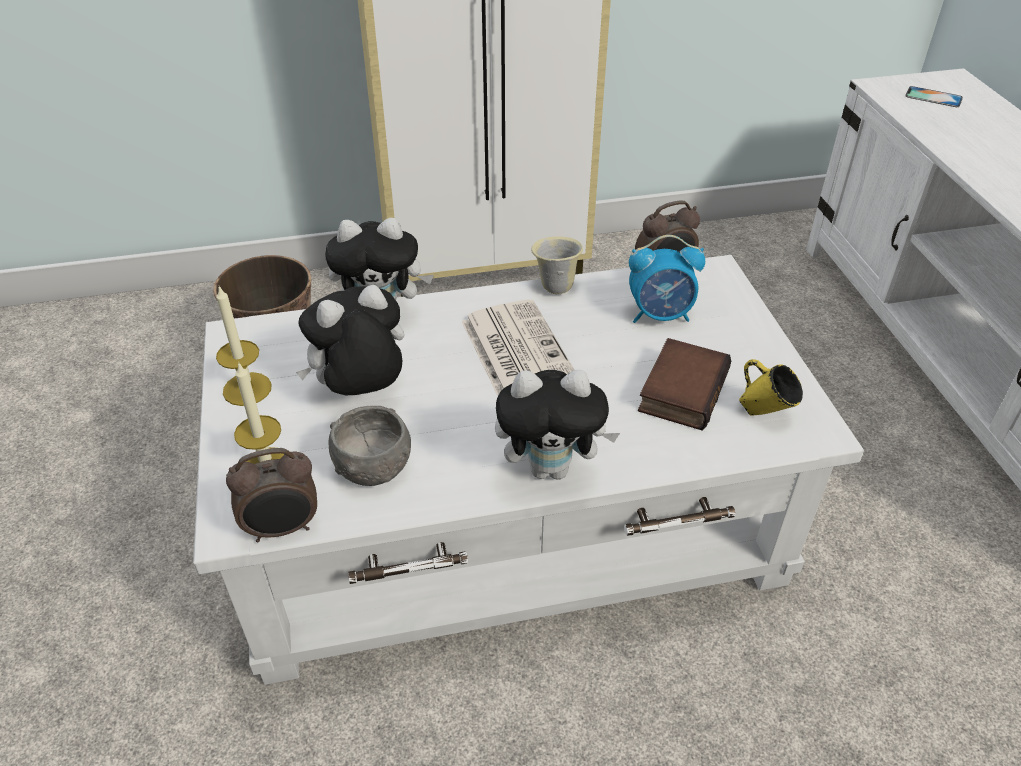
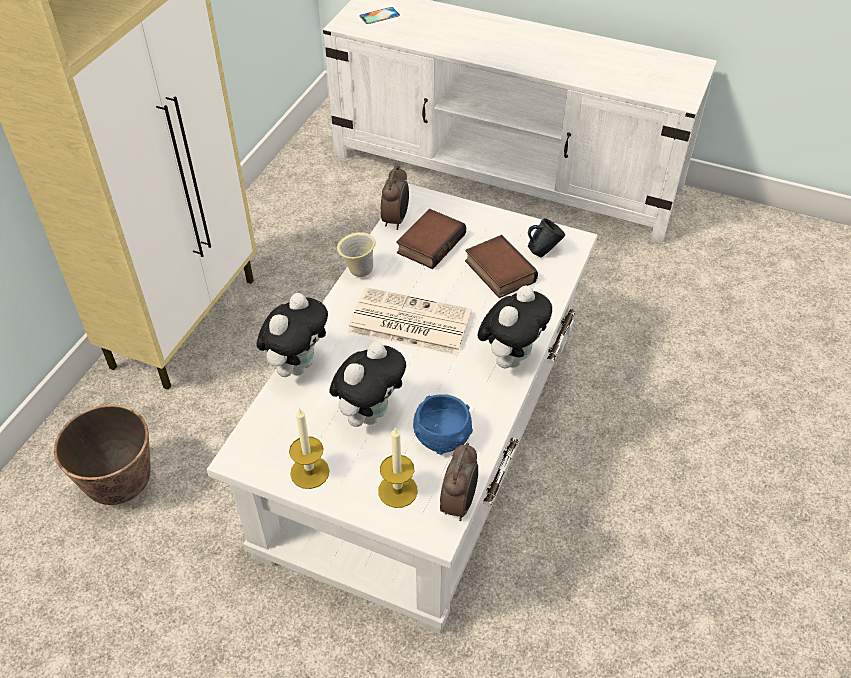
camera: 55 degrees left, 5 degrees up
(361, 392) = (370, 413): plush toy -> plush toy turned 150 degrees counterclockwise
(373, 466) = (442, 437): grey bowl -> blue bowl
(660, 315) = (430, 243): alarm clock -> book
(764, 413) = (543, 251): yellow mug -> blue mug

